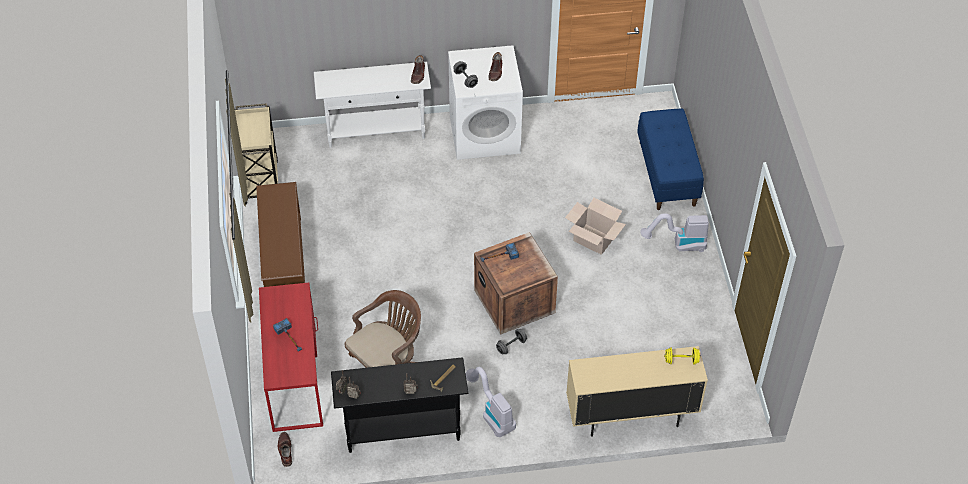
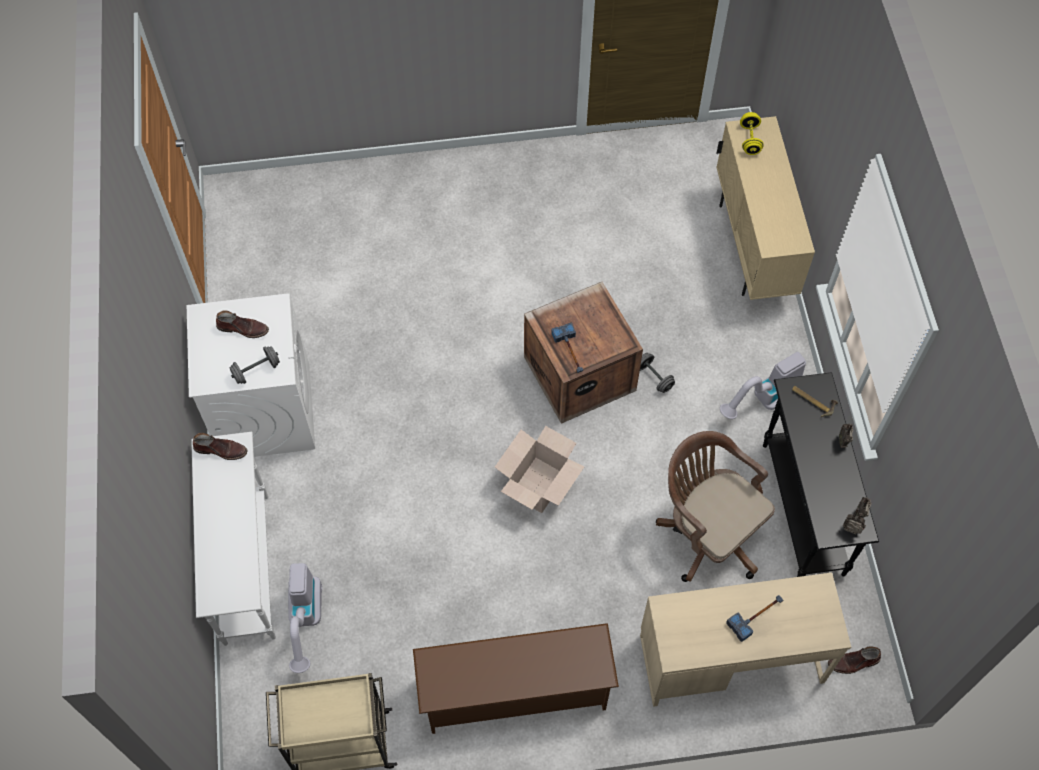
camera: 90 degrees left, 10 degrees up
(295, 379) = (730, 658): red desk -> beige desk
(594, 239) = (471, 277): cardboard box -> cardboard box (538, 484)
(667, 174) = (358, 188): blue bench -> none
(678, 245) = (482, 184): vacuum cleaner -> vacuum cleaner (306, 622)

